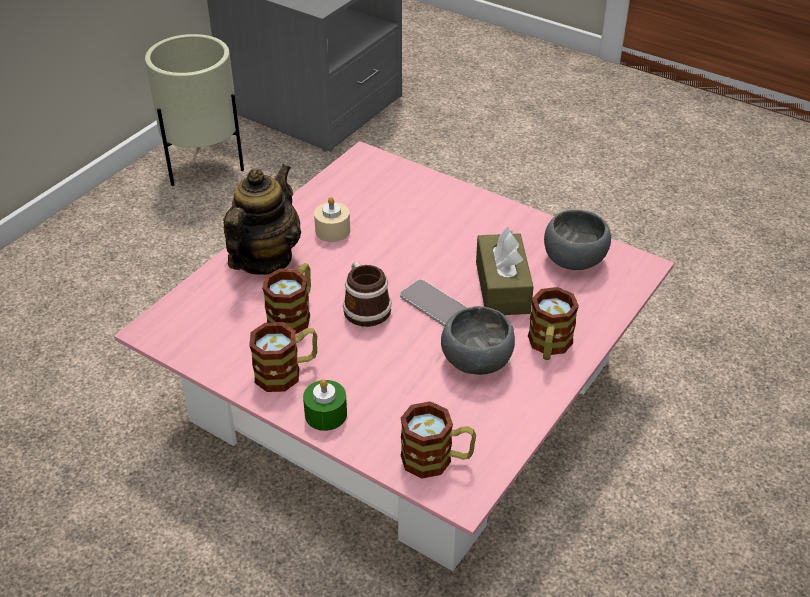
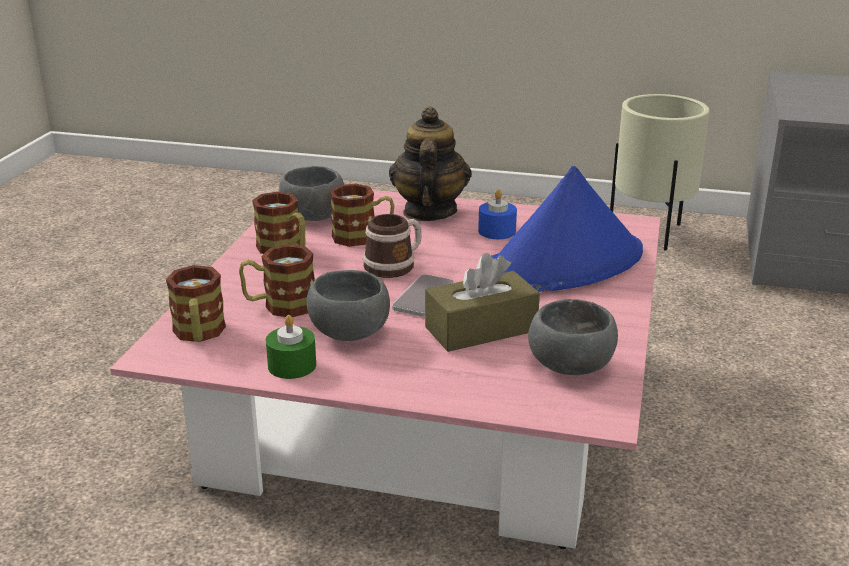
camera: 70 degrees right, 15 degrees down
(220, 338) = (312, 216): none -> grey bowl
(264, 259) = (429, 212): teapot -> teapot turned 90 degrees counterclockwise
(326, 414) = (238, 274): green candle -> green candle (292, 365)
(332, 231) = (497, 231): beige candle -> blue candle
(416, 213) = (565, 264): none -> blue hat
(549, 346) = (399, 371): mug -> mug (279, 306)

